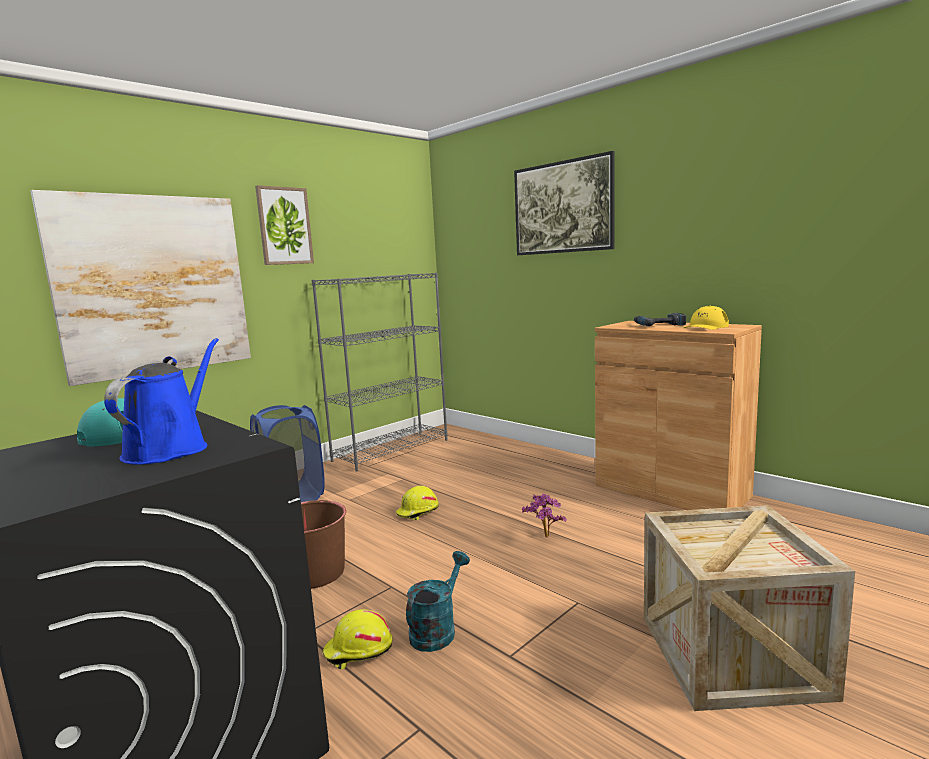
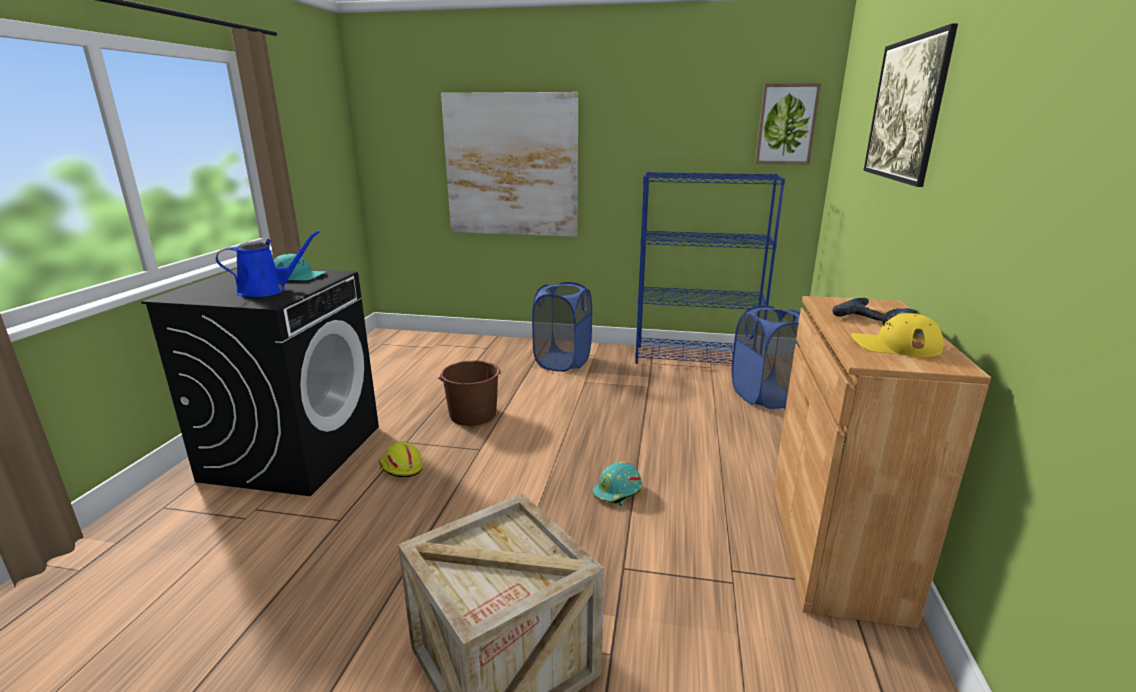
camera: 55 degrees right, 10 degrees up
(284, 226) = (629, 116): picture -> picture (786, 124)
(391, 450) = (696, 359): grey bookcase -> blue bookcase
(418, 512) = (597, 416): yellow hard hat -> none
(437, 630) = (441, 488): turquoise watering can -> none
(482, 449) = (765, 396): none -> blue laundry basket
(545, 538) = (618, 492): potted plant -> turquoise hard hat

